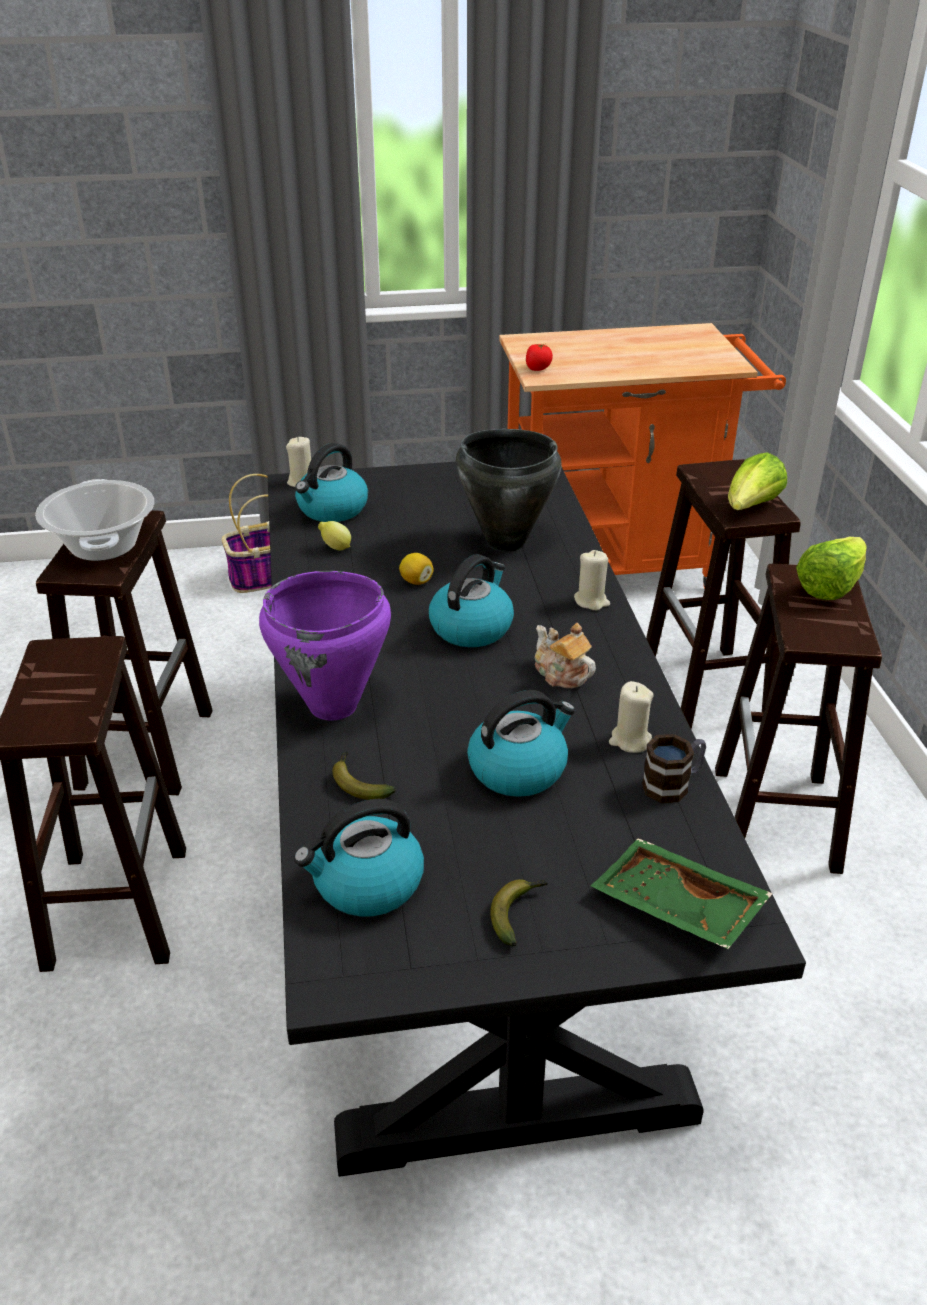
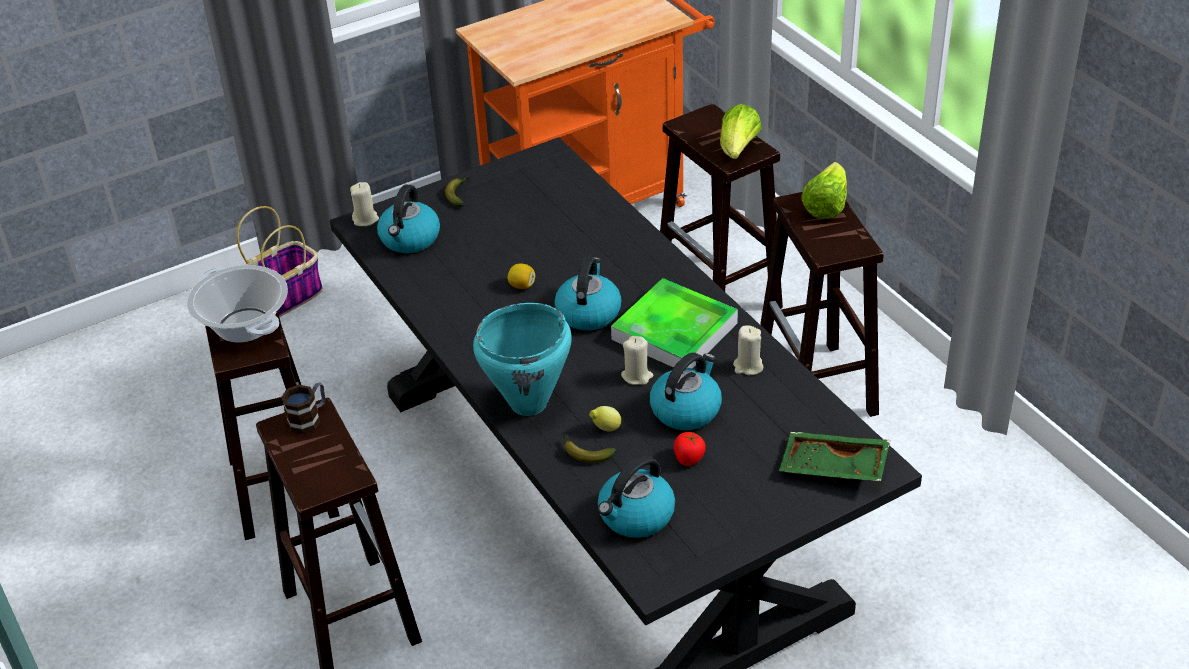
camera: 20 degrees left, 5 degrees up
(334, 706) = (529, 403): purple cooking pot -> turquoise cooking pot
(335, 548) = (438, 274): lemon -> lemon (605, 428)
(505, 541) = (568, 231): black cooking pot -> none
(517, 913) = (741, 502): banana -> banana (459, 194)
(538, 368) = (512, 60): tomato -> tomato (689, 458)
(561, 674) = (674, 331): teapot -> tray
(591, 601) = (663, 265): beige candle -> beige candle (637, 376)
(673, 784) = (791, 388): mug -> mug (309, 418)

